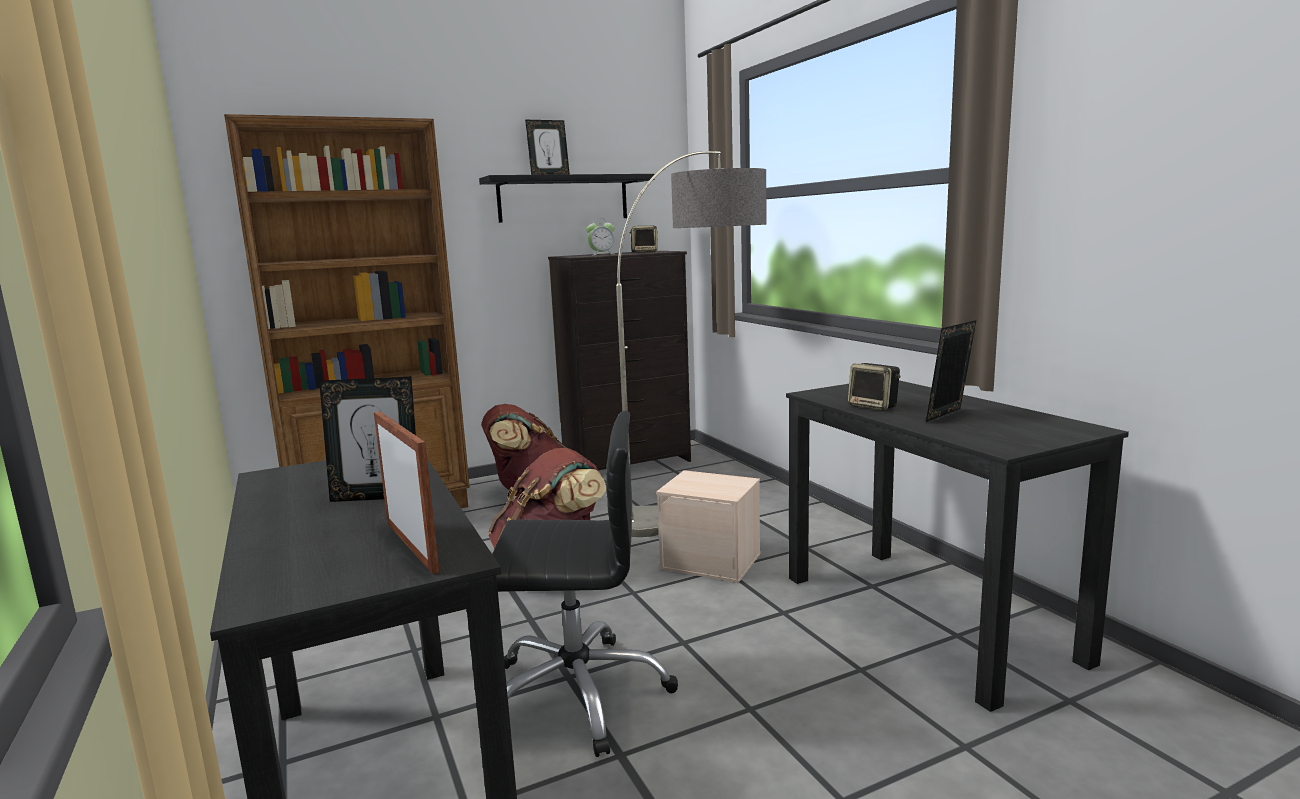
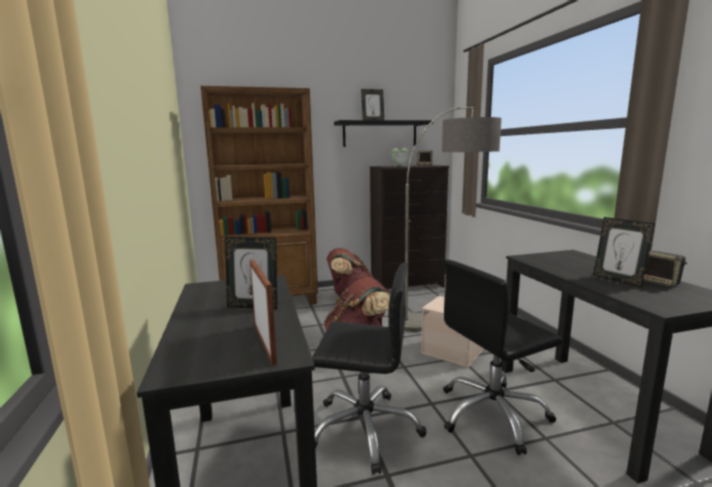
camera: 10 degrees right, 0 degrees up
(780, 647) = (493, 414): none -> black office chair
(874, 406) = (565, 269): speaker -> speaker (660, 282)
(949, 416) = (618, 280): picture frame -> picture frame turned 90 degrees counterclockwise

